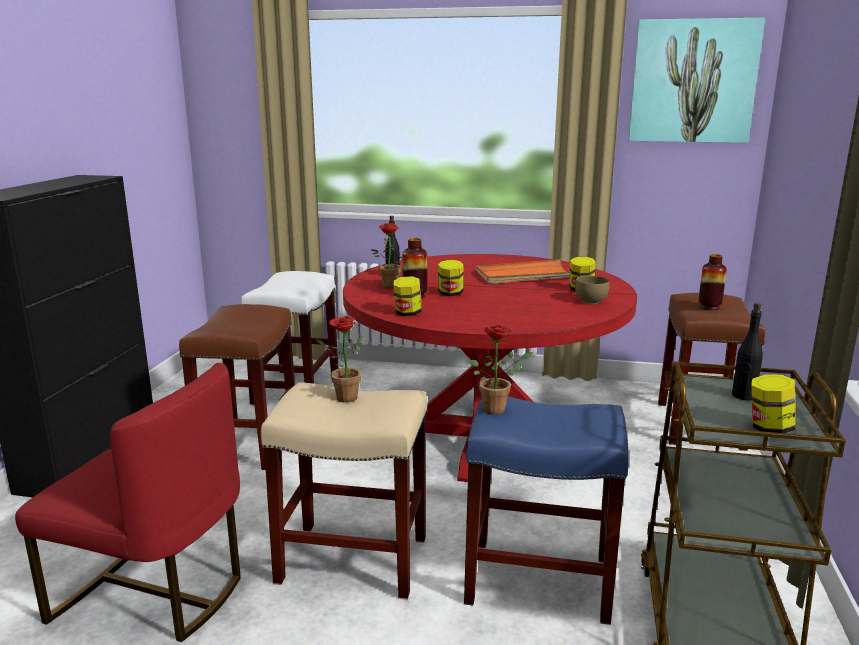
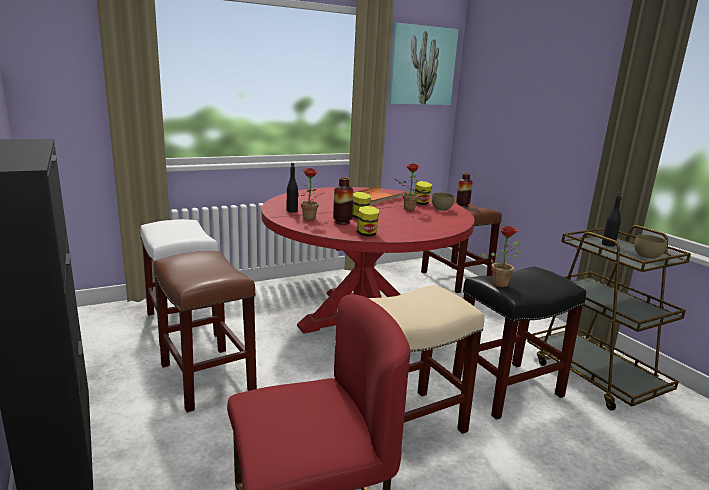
camera: 40 degrees left, 0 degrees up
(342, 397) = (406, 302): potted plant -> potted plant (407, 209)
(537, 580) = (506, 389): blue stool -> black stool
(769, 428) = (648, 257): jar -> brown bowl

